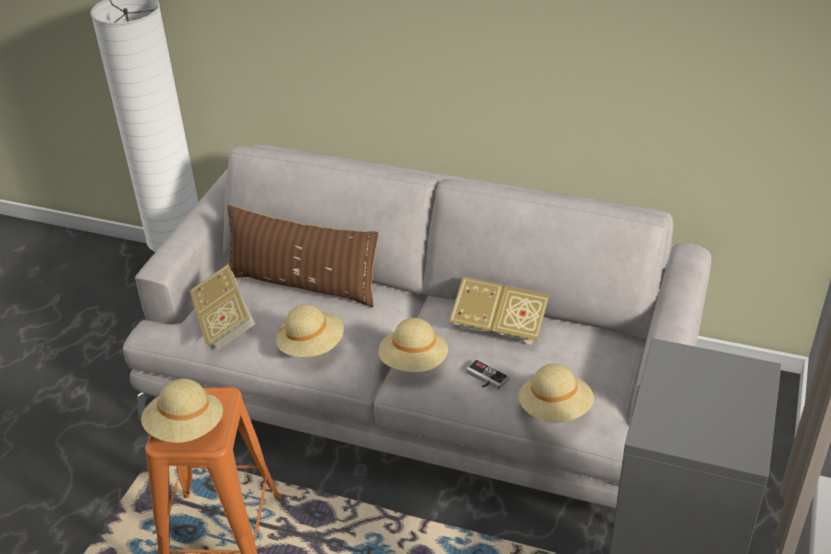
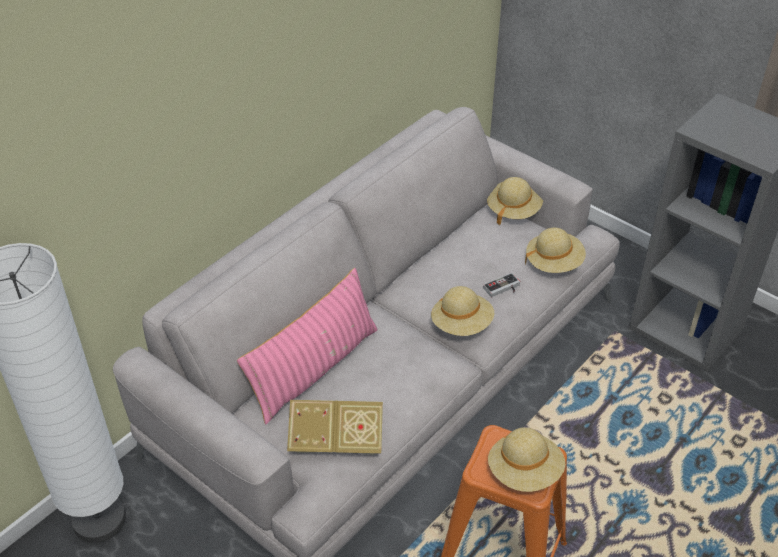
camera: 70 degrees left, 5 degrees up
(303, 284) = (314, 369): brown pillow -> pink pillow
(311, 346) = (407, 384): beige hat -> beige hat (513, 210)
(499, 326) = (447, 262): book -> none

